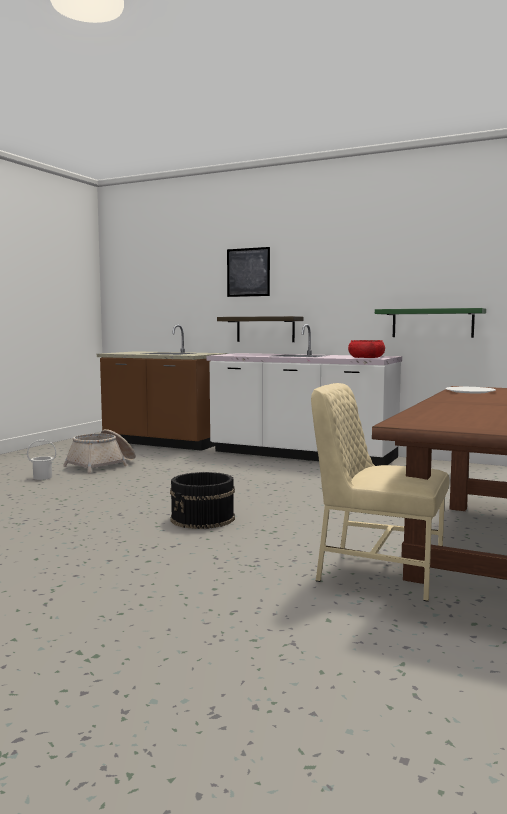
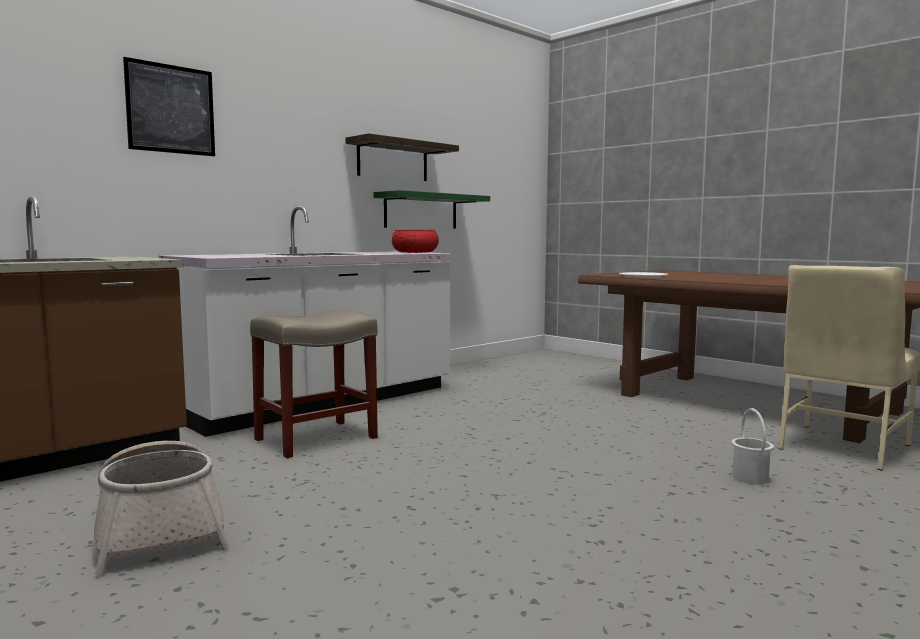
camera: 70 degrees left, 0 degrees up
(43, 477) = (188, 611): white bucket -> white bucket (750, 478)
(203, 519) = (642, 489): black bucket -> none
(232, 463) = (317, 438): none -> beige stool
(265, 329) = (209, 213): shelf -> shelf (393, 161)

